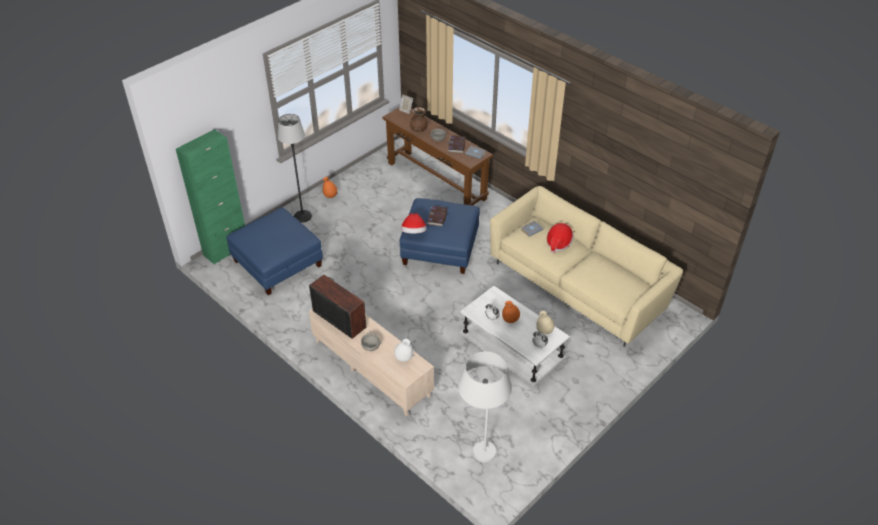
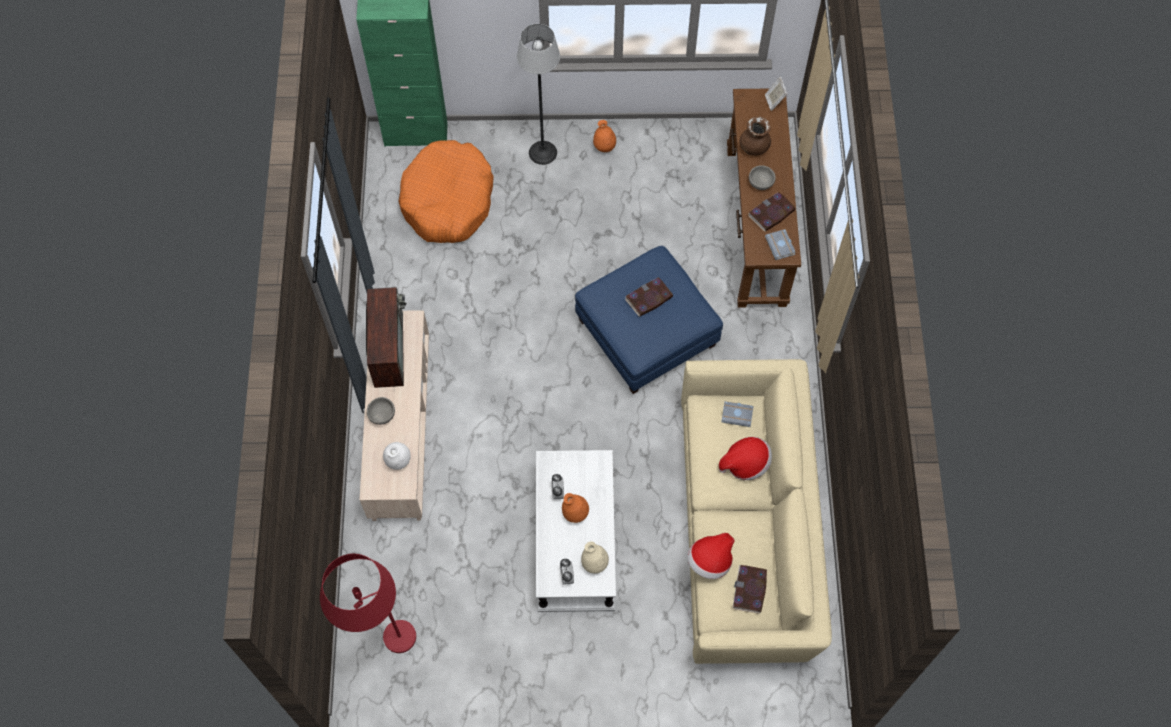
camera: 45 degrees right, 20 degrees up
(277, 263) = (448, 200): blue ottoman -> orange dog bed
(414, 232) = (598, 297): hat -> hat (710, 561)
(480, 463) = (382, 644): white floor lamp -> red floor lamp
(622, 284) = (750, 590): none -> book

